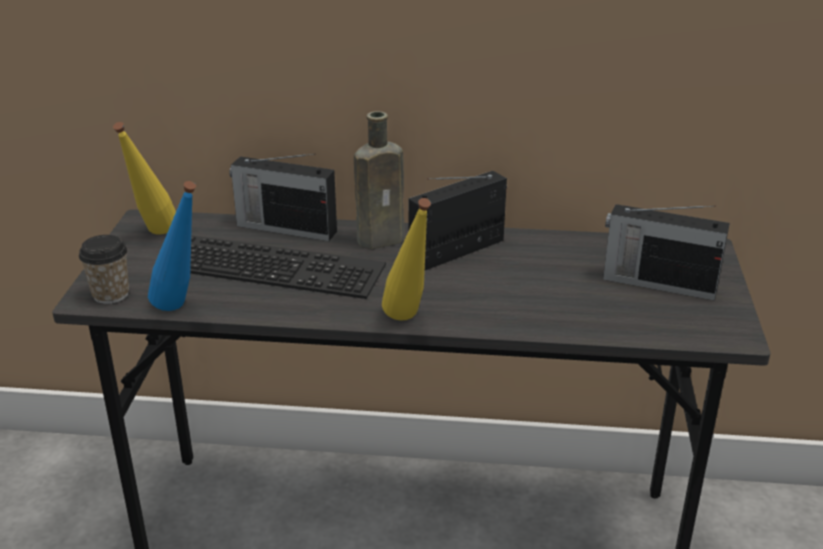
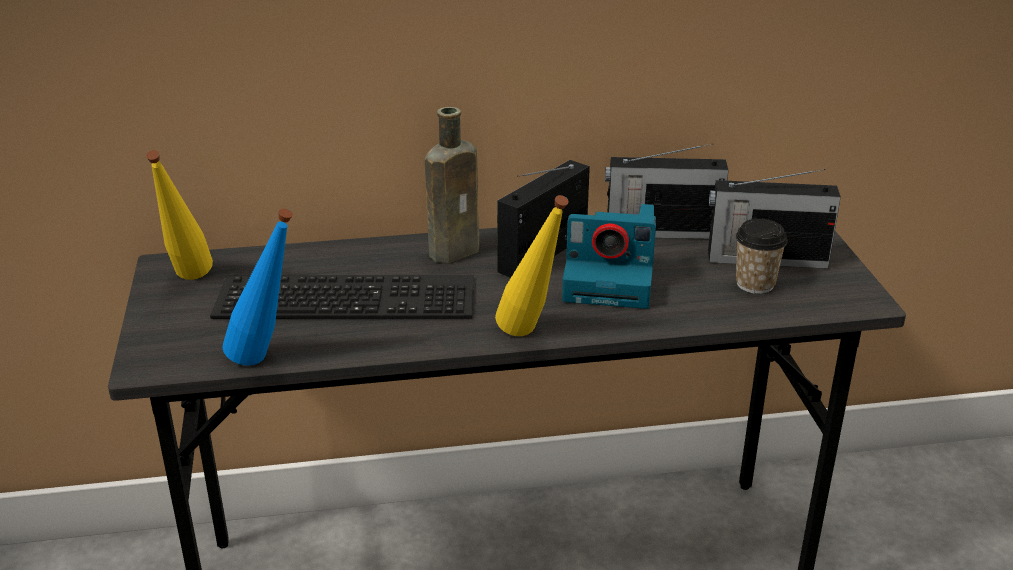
camera: 15 degrees left, 0 degrees up
(111, 294) = (171, 357): cup -> cup (755, 284)
(285, 228) = (339, 253): radio -> radio (660, 231)
(505, 283) = (611, 280): none -> camera

